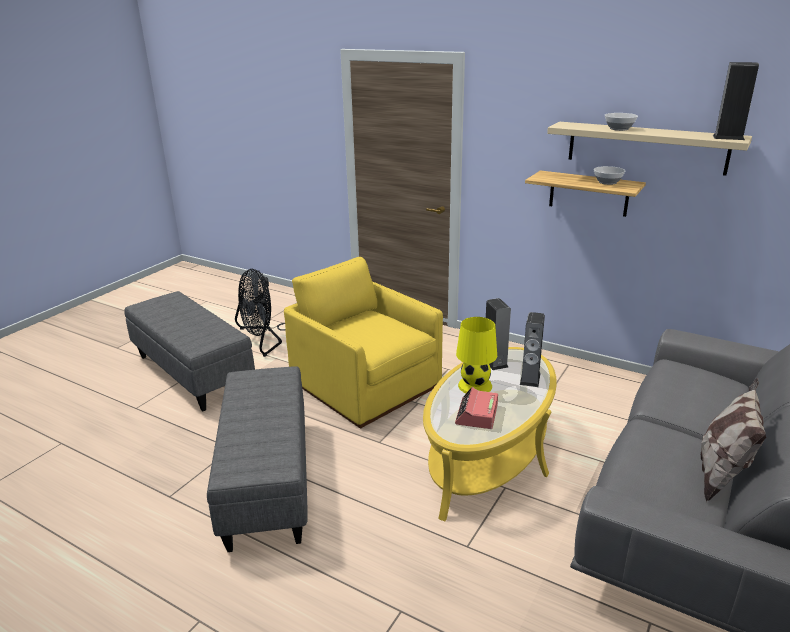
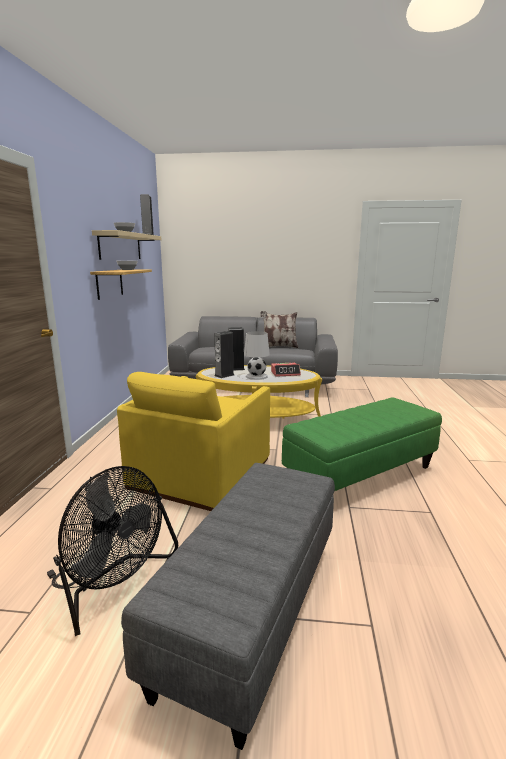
camera: 115 degrees left, 10 degrees down
(269, 481) = (360, 475): grey ottoman -> green ottoman
(475, 385) = (256, 376): yellow table lamp -> white table lamp

